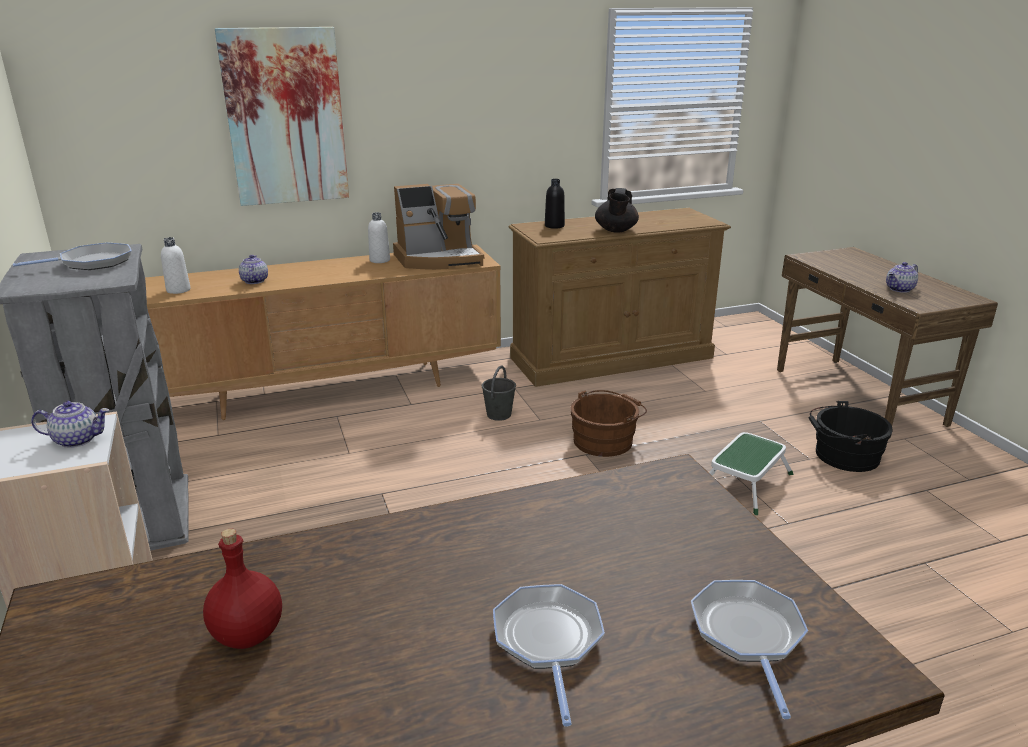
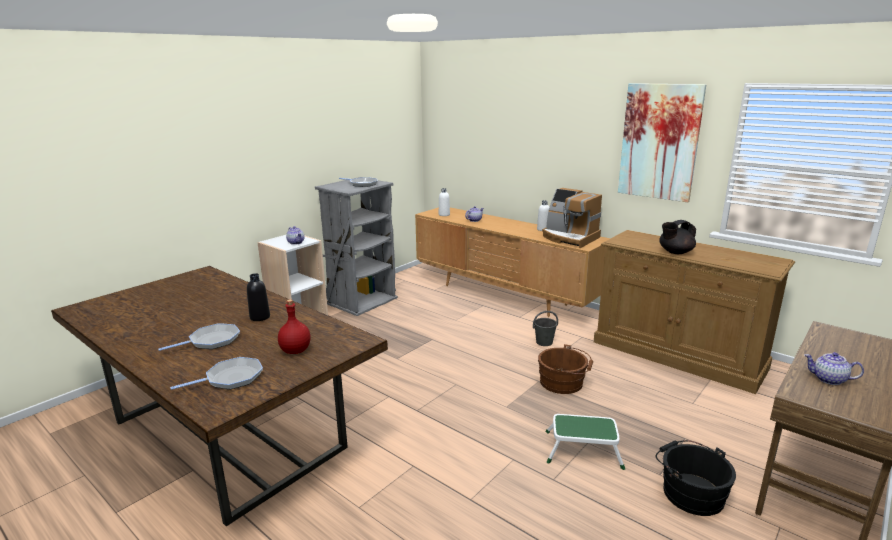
camera: 60 degrees right, 5 degrees down
(246, 635) = (197, 297): red bottle -> red bottle (295, 350)
(285, 117) = (518, 138): picture -> picture (659, 142)
(554, 226) = (646, 238): black bottle -> black bottle (260, 317)

